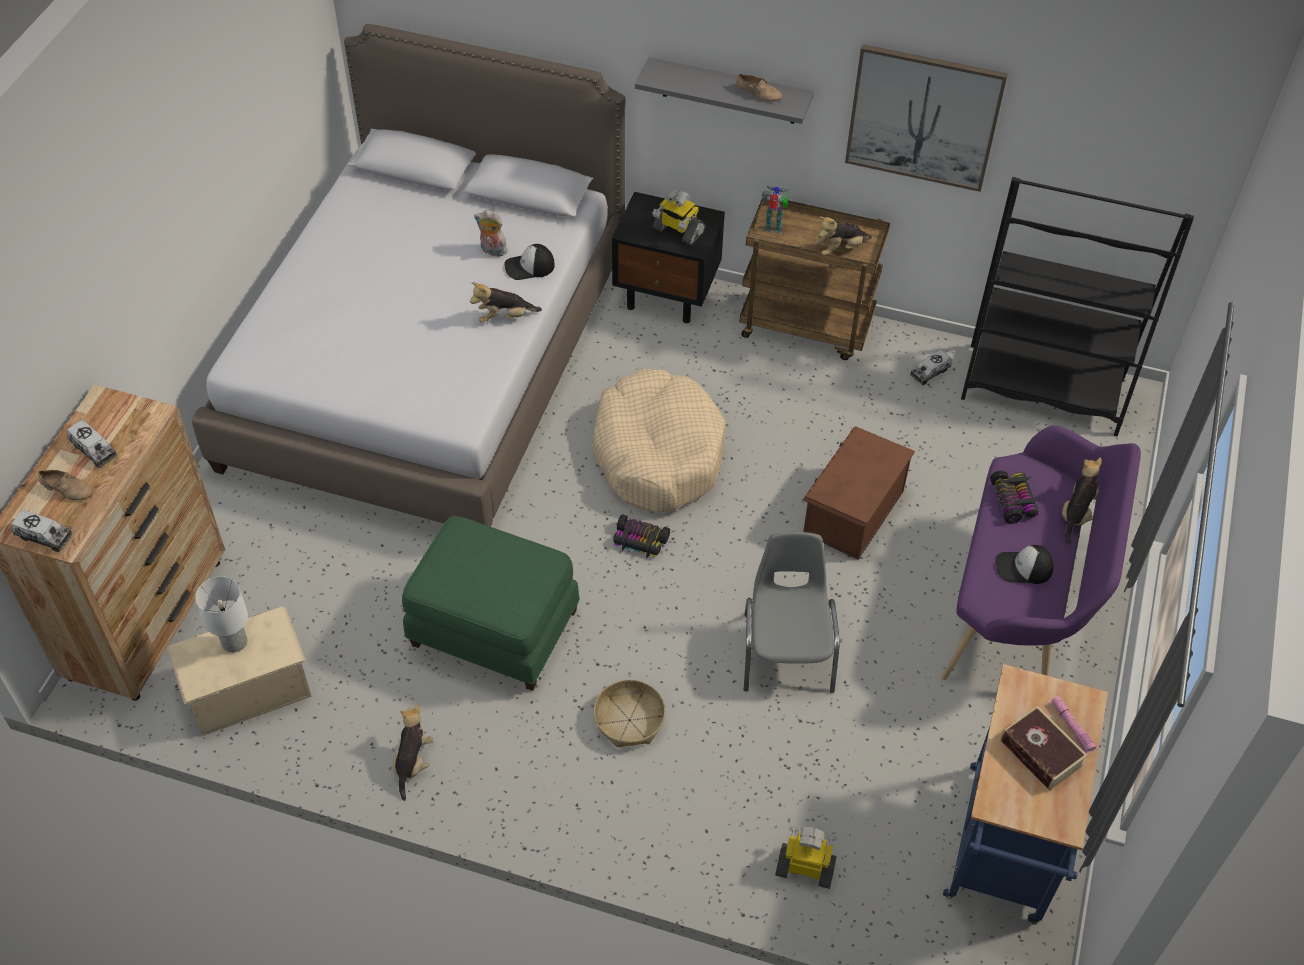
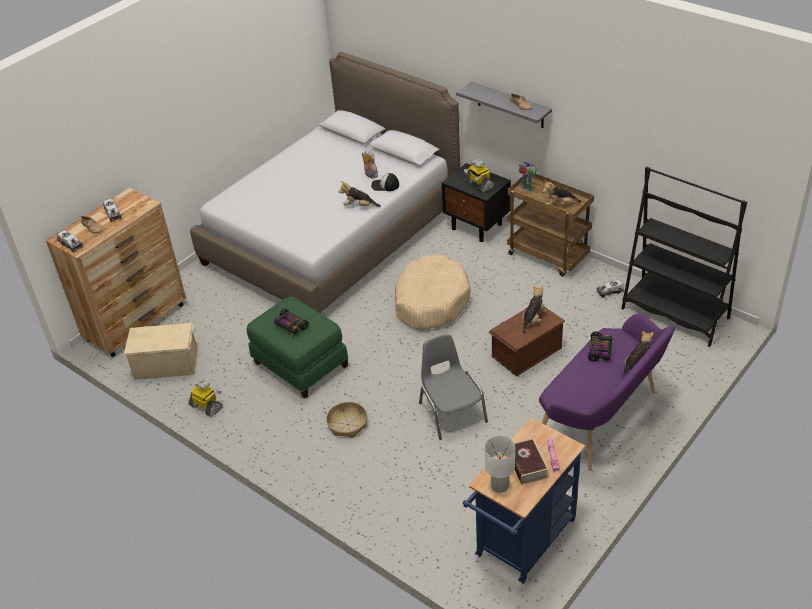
camera: 25 degrees right, 10 degrees down
(234, 643) = (160, 333): white table lamp -> white table lamp (499, 486)
(413, 762) = (227, 416): plush toy -> plush toy (533, 320)
(640, 541) = (399, 341): toy car -> toy car (290, 326)
(787, 650) = (451, 411): grey chair -> grey chair turned 45 degrees counterclockwise
(806, 867) = (405, 519): toy robot -> toy robot (207, 406)
(923, 117) = (608, 130): picture -> none
(1023, 568) = (587, 385): cap -> none

